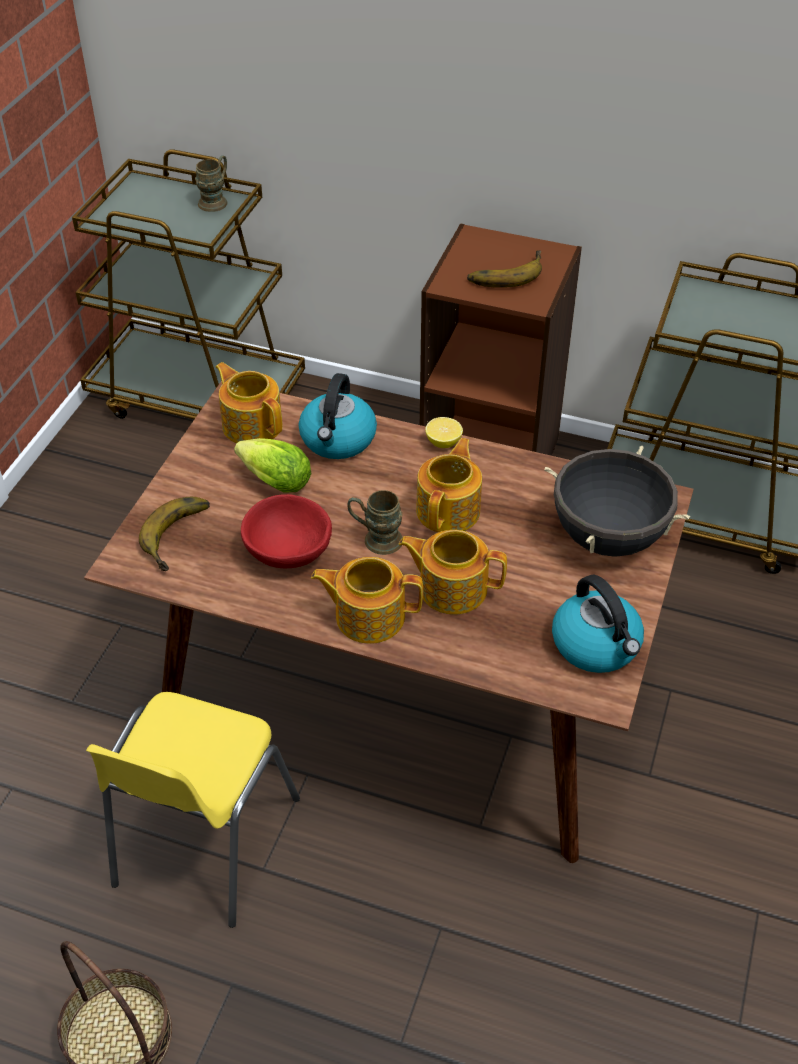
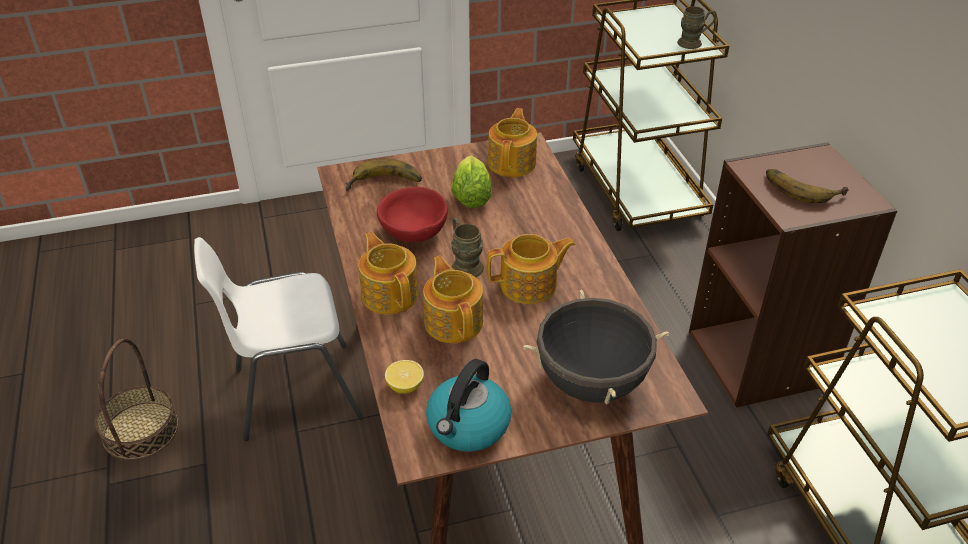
camera: 55 degrees right, 5 degrees down
(202, 845) = (293, 392): yellow chair -> white chair
(338, 440) = (540, 203): kettle -> none
(443, 442) = (595, 251): lemon -> lemon (405, 386)

